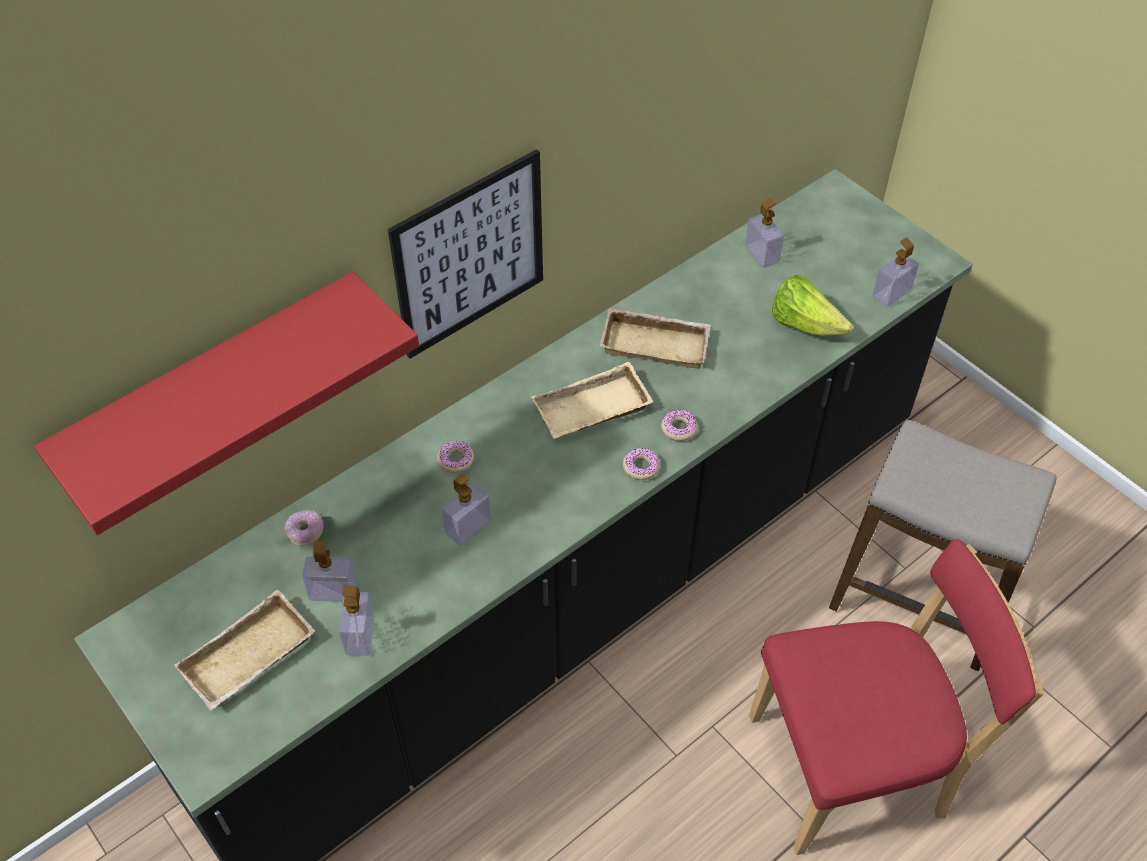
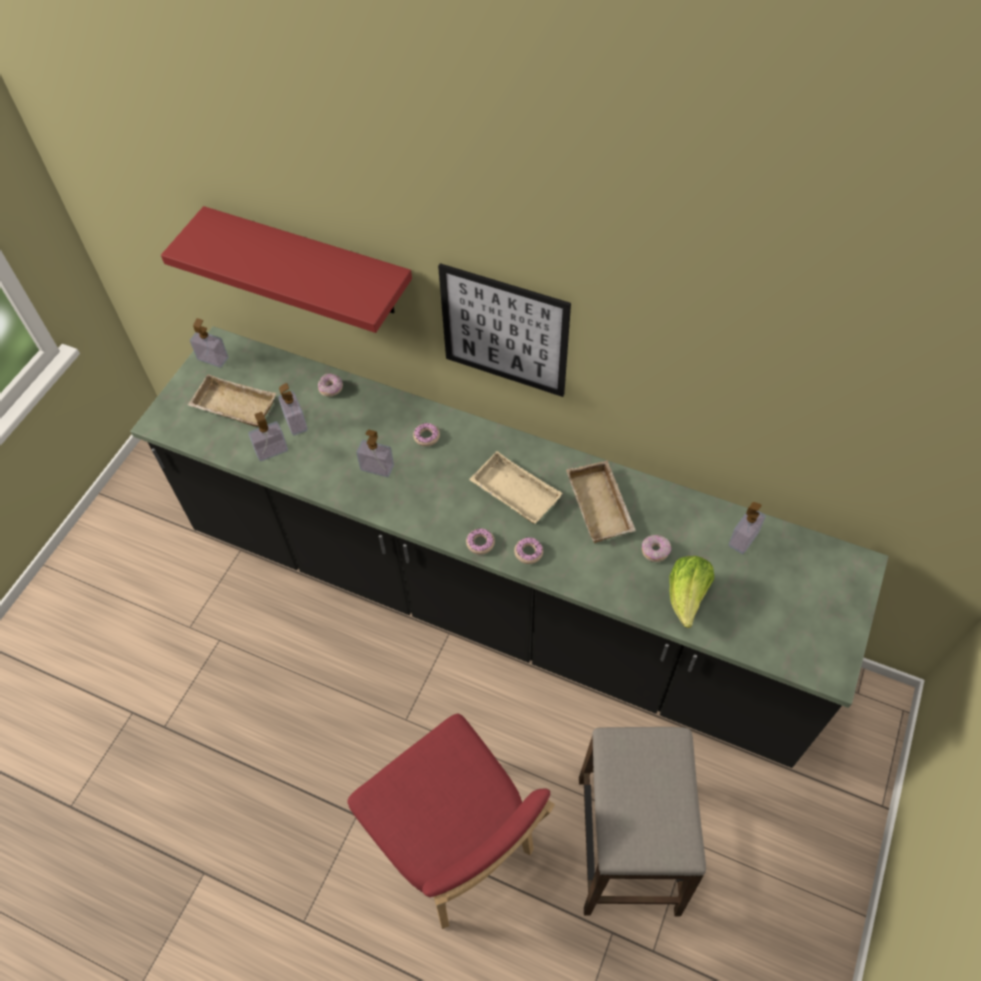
camera: 65 degrees right, 5 degrees up
(737, 325) = (655, 551): none -> donut
(891, 294) = (766, 649): soap dispenser -> soap dispenser (213, 359)

